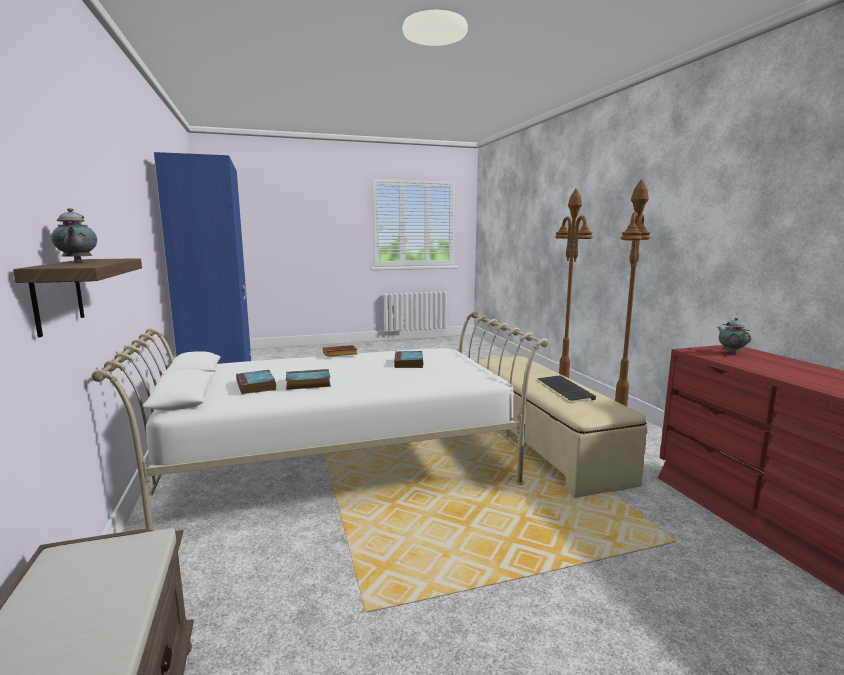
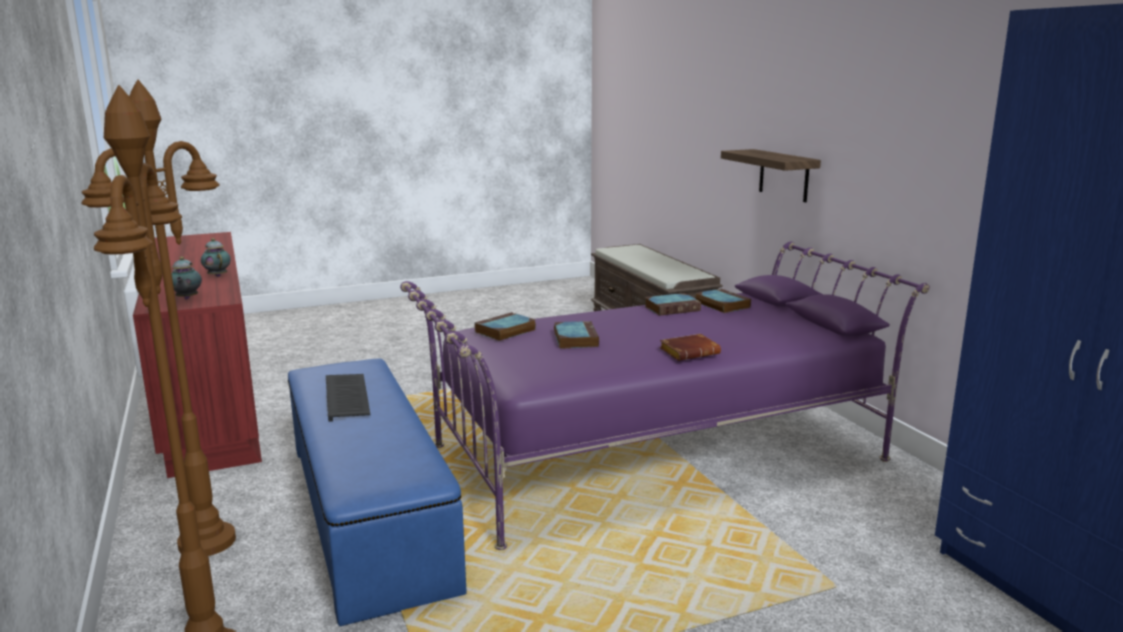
camera: 175 degrees right, 5 degrees up
(77, 262) = (773, 154): teapot -> teapot (217, 276)
(342, 469) = (656, 453): white bed -> purple bed
(461, 370) = (505, 331): none -> book
(540, 441) = (369, 512): beige bench -> blue bench

